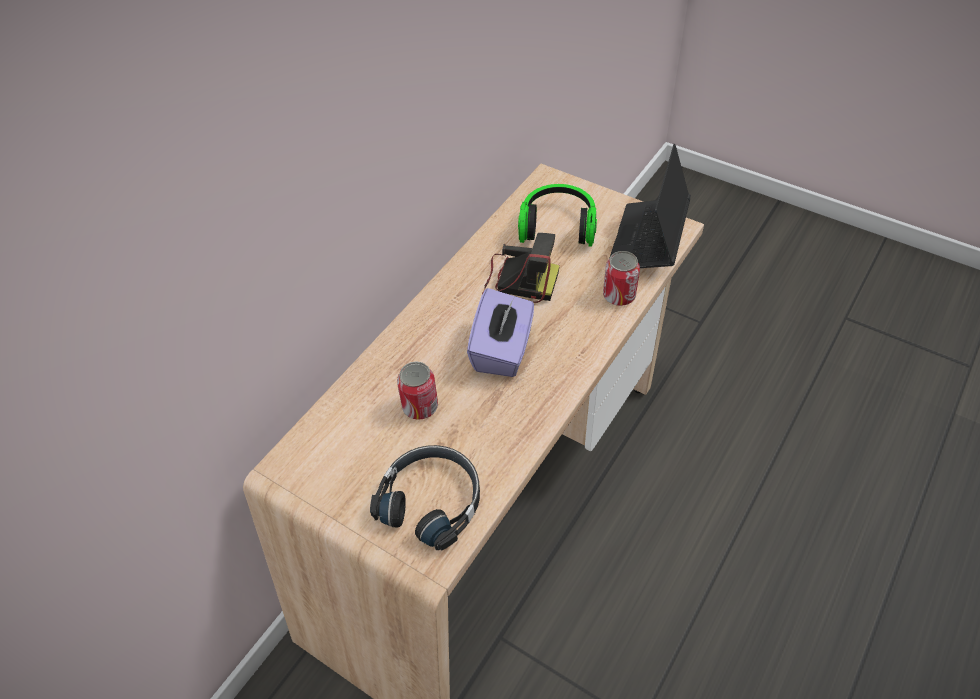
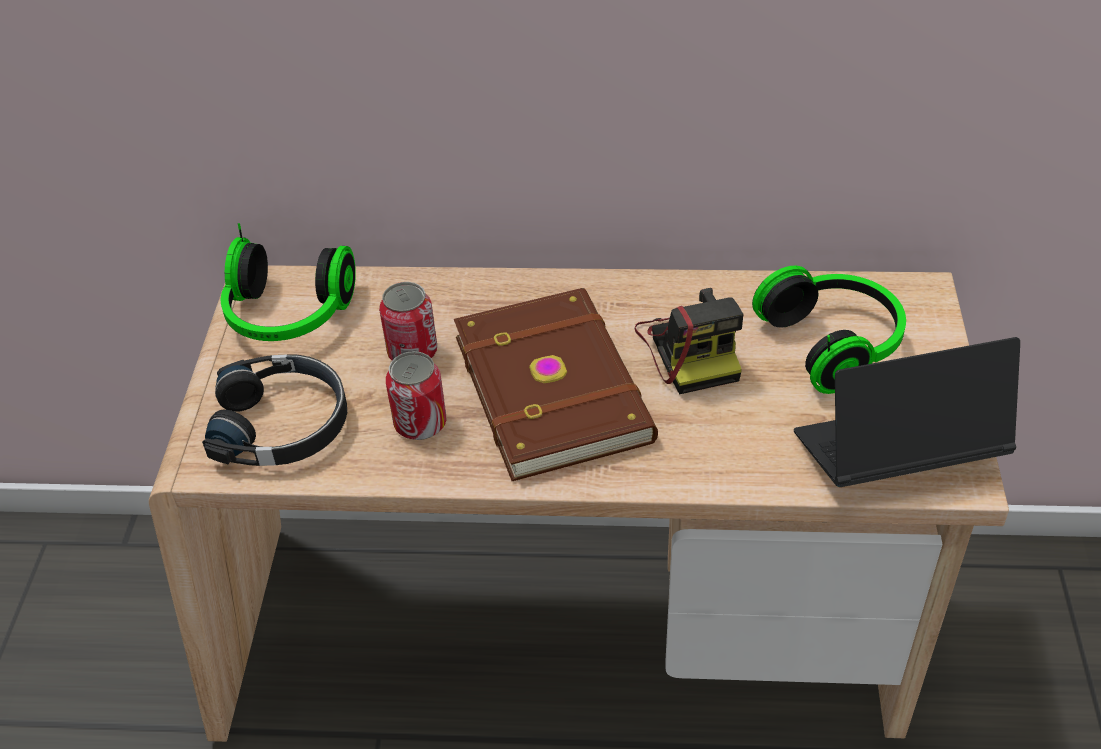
camera: 60 degrees right, 5 degrees down
(330, 462) = (287, 316): none -> headphones
(502, 350) = (555, 386): purple tissue box -> brown book
(619, 295) = (753, 465): can -> can (420, 423)

